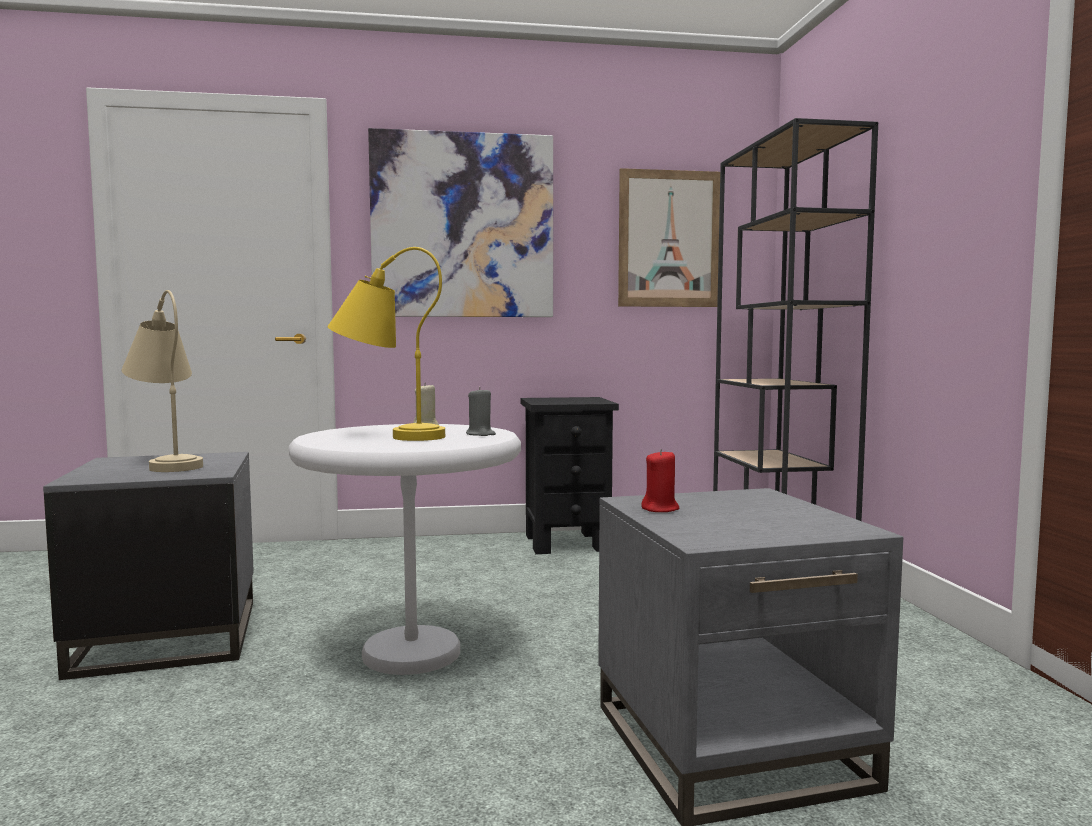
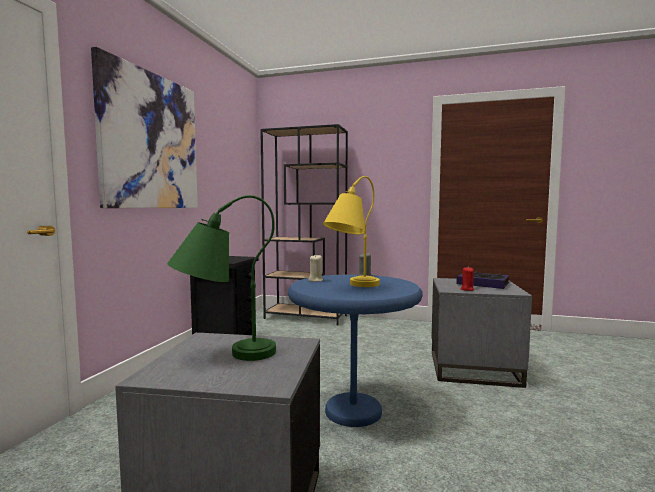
camera: 65 degrees left, 0 degrees up
(168, 463) = (223, 355): beige table lamp -> green table lamp
(412, 653) = (353, 411): white side table -> blue side table
(669, 239) = (232, 164): picture -> none
(767, 517) = (483, 284): none -> book

